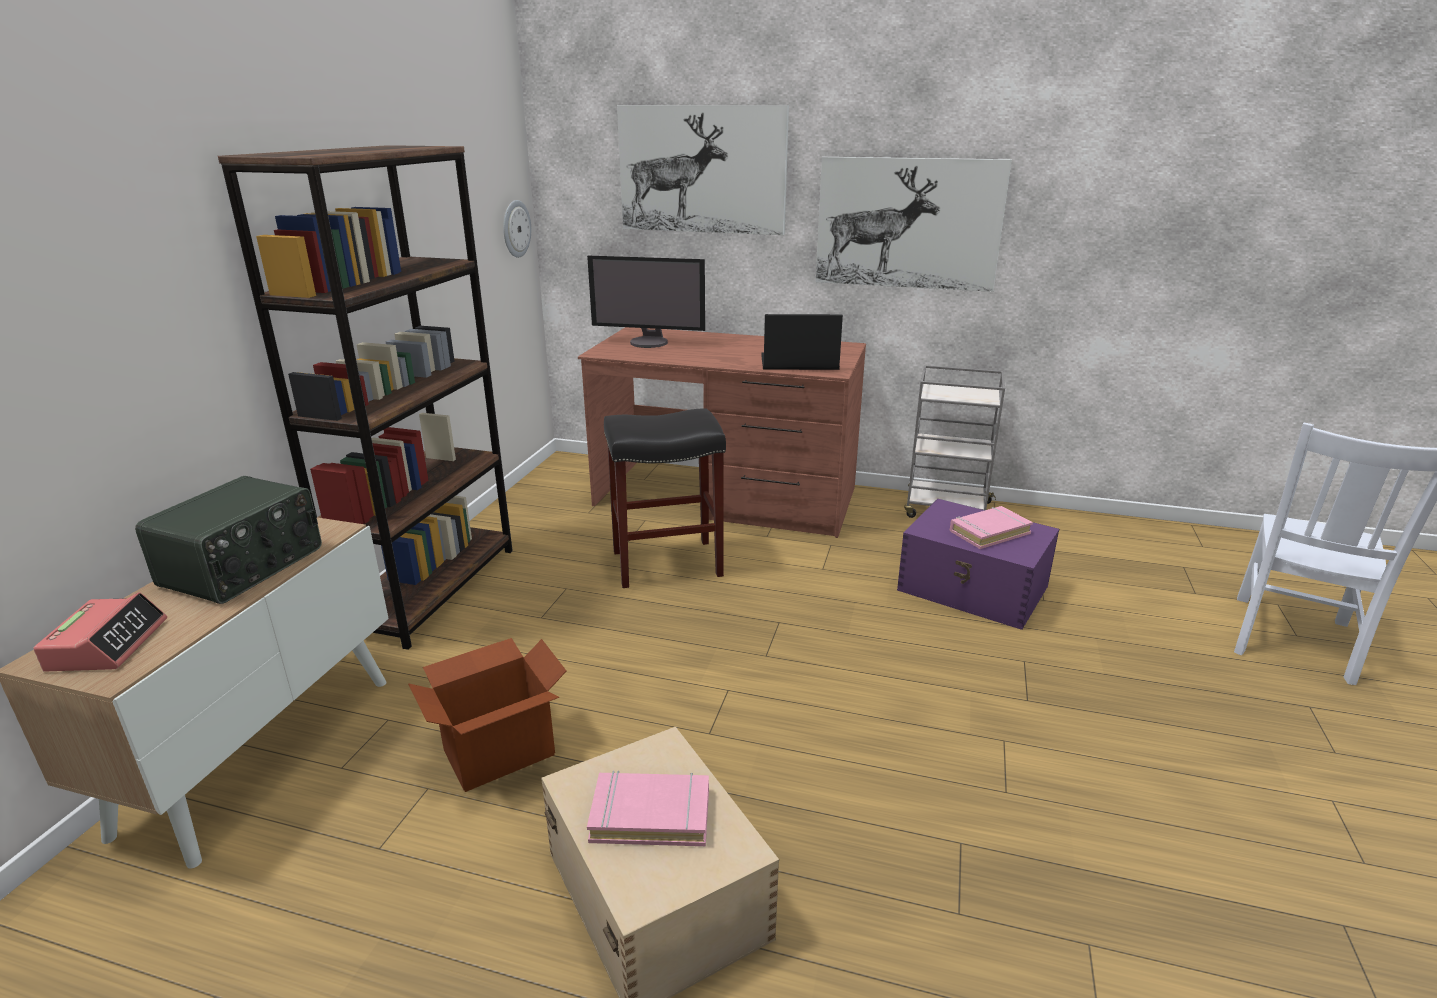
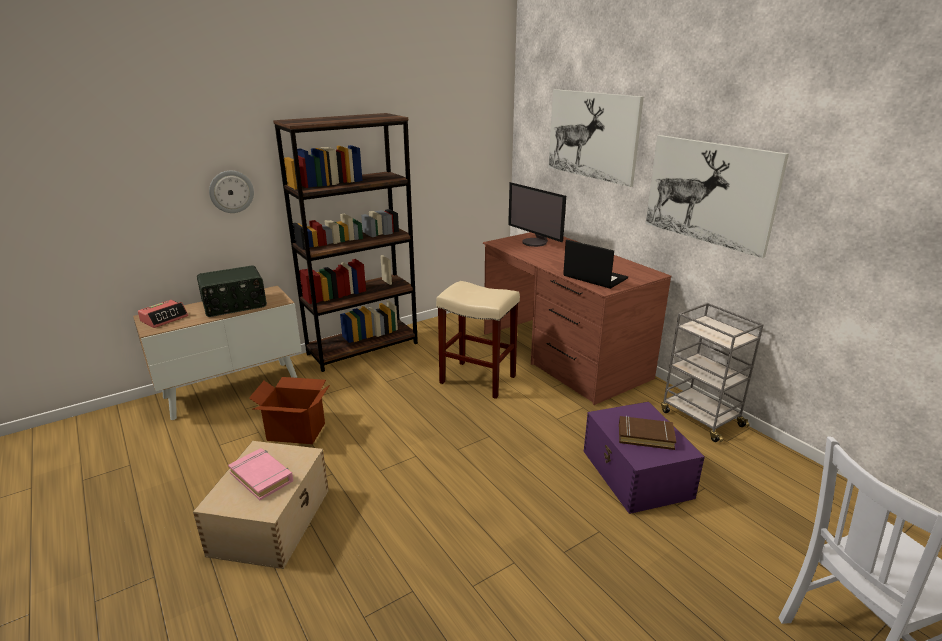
camera: 40 degrees right, 0 degrees up
(515, 229) = (491, 159): wall clock -> wall clock (231, 191)
(665, 564) = (476, 379): black stool -> beige stool
(989, 532) = (645, 436): pink book -> brown book

